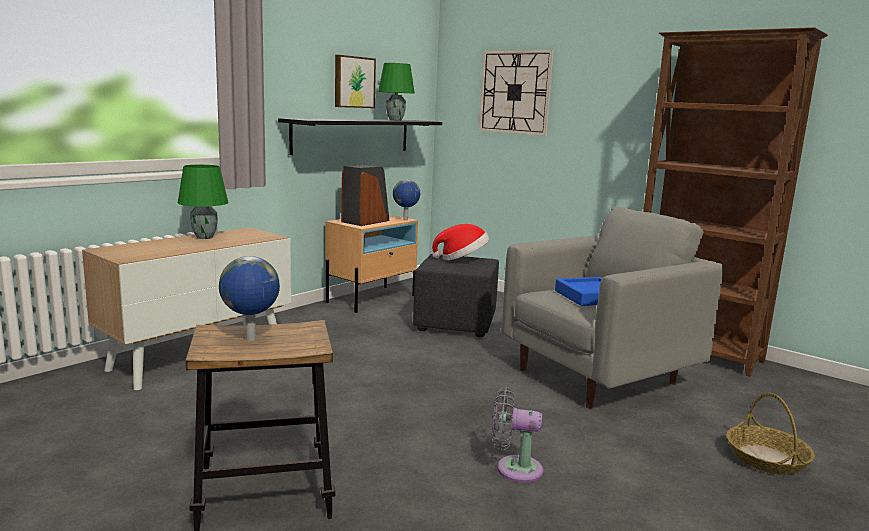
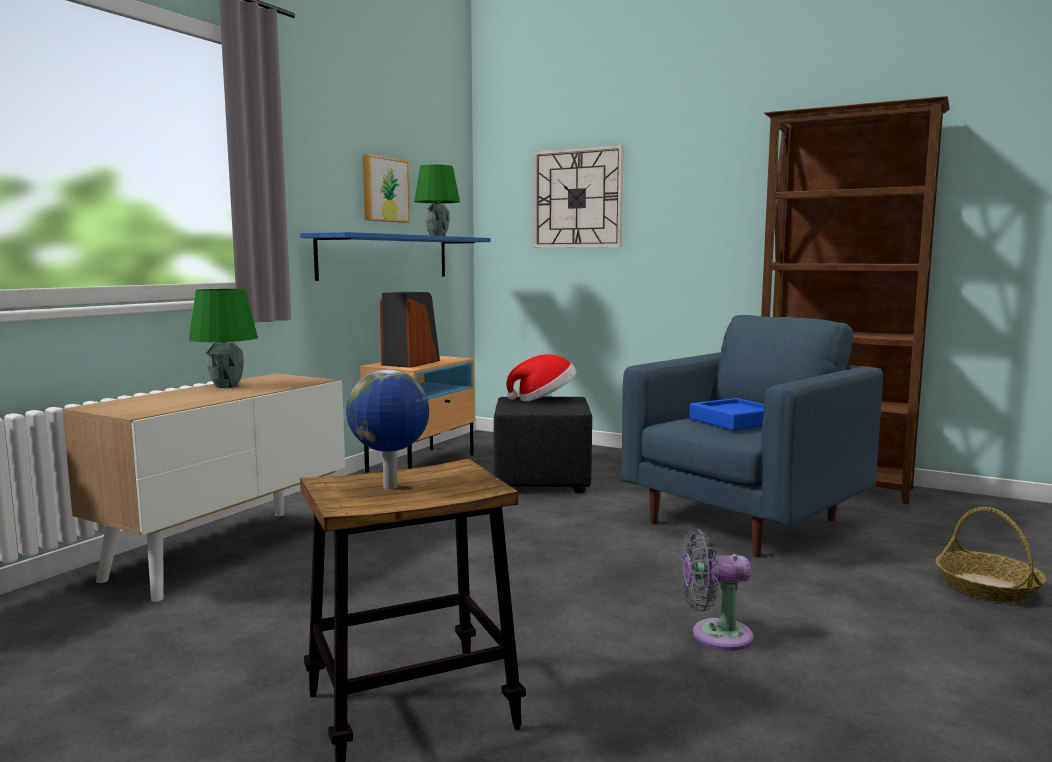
camera: 10 degrees left, 5 degrees down
(352, 136) = (385, 257): black shelf -> blue shelf
(405, 220) = (459, 359): globe -> none
(597, 377) = (743, 521): grey armchair -> blue armchair

